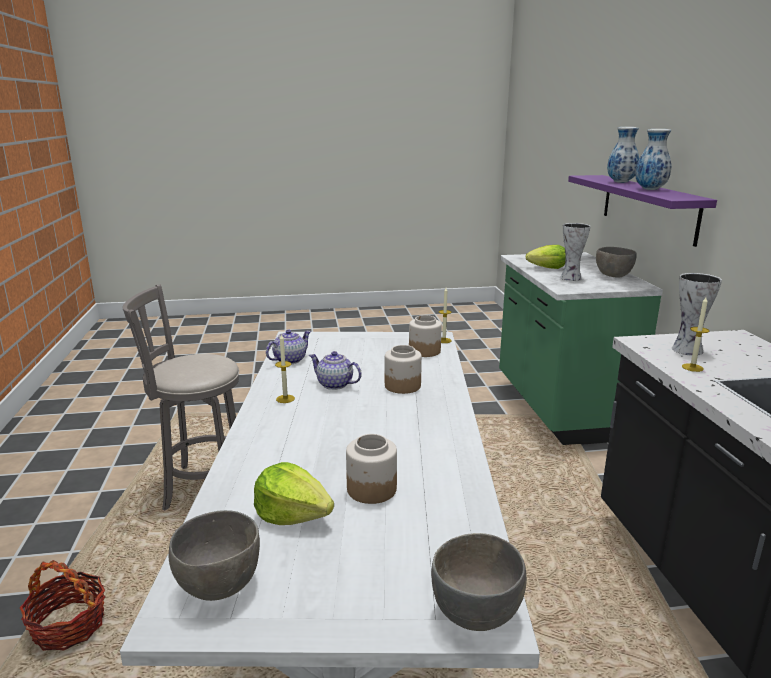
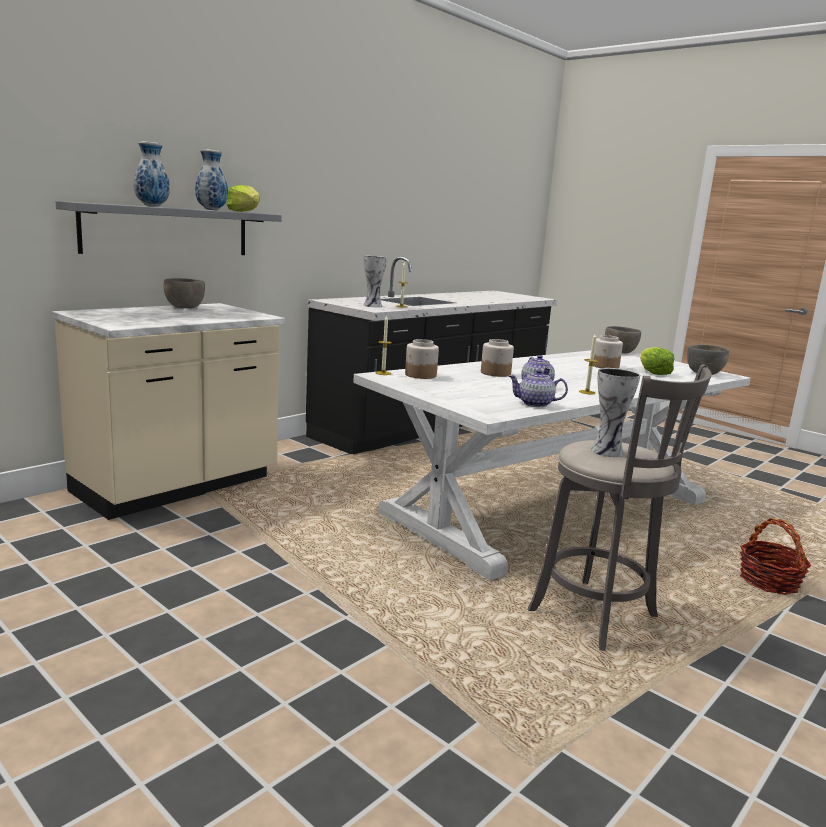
camera: 130 degrees left, 5 degrees down
(547, 268) = (177, 318): lettuce -> lettuce (245, 212)
(558, 408) = (177, 487): green counter -> beige counter
(570, 278) = (216, 315): vase -> vase (609, 451)
(648, 207) = (168, 231): purple shelf -> grey shelf

